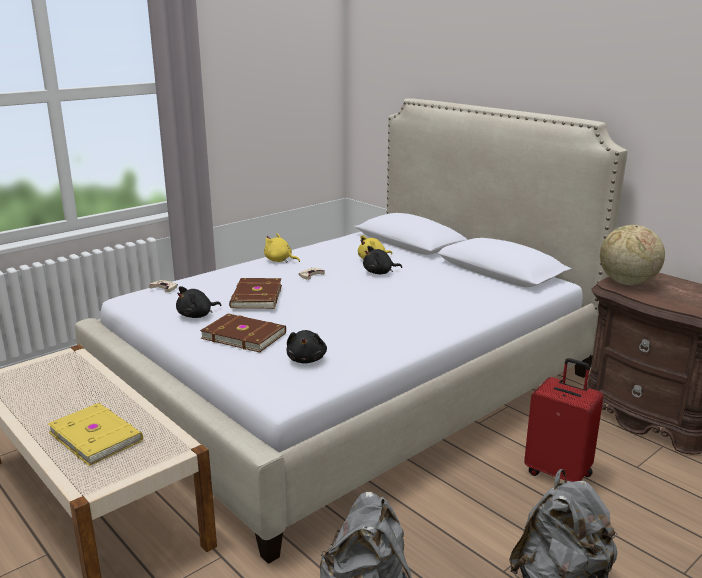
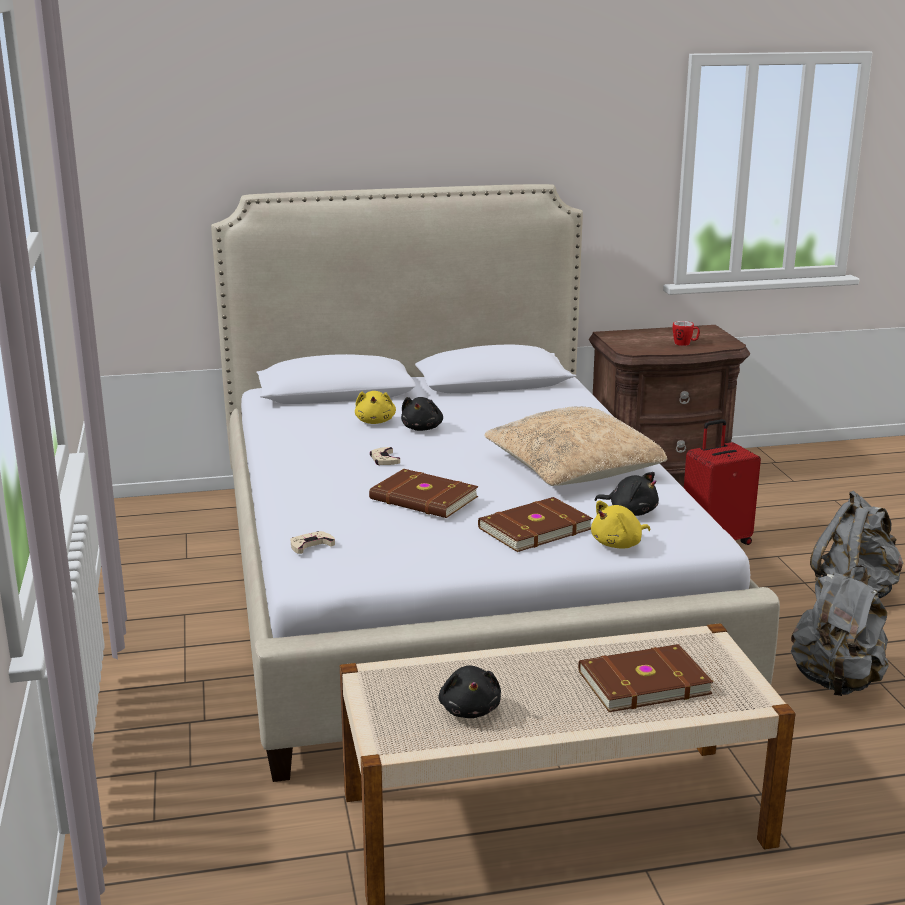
camera: 60 degrees left, 0 degrees up
(97, 436) = (642, 681): yellow book -> brown book
(197, 315) = (437, 543): black plush toy -> black plush toy (470, 709)
(279, 260) = (297, 465): yellow plush toy -> yellow plush toy (619, 544)
(370, 326) = (575, 467): none -> beige pillow
(627, 283) = (633, 345): globe -> none
(673, 298) = (685, 344): none -> mug

